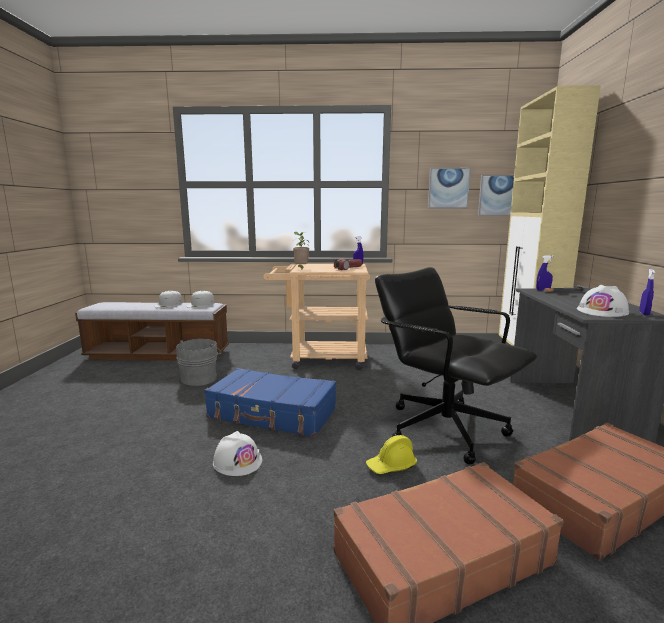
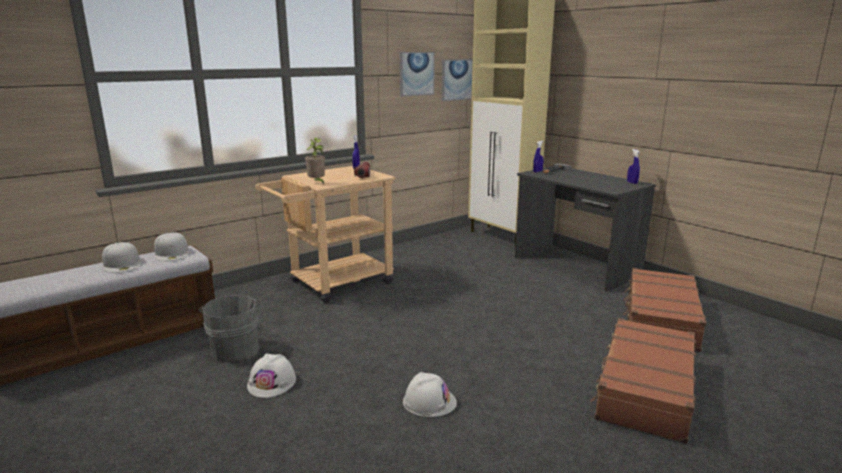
camera: 40 degrees left, 5 degrees up
(272, 414) = (384, 352): blue suitcase -> none
(391, 466) = (539, 351): yellow hard hat -> none
(444, 428) = (528, 309): black office chair -> none
(602, 311) = (610, 185): white hard hat -> white hard hat (272, 382)

